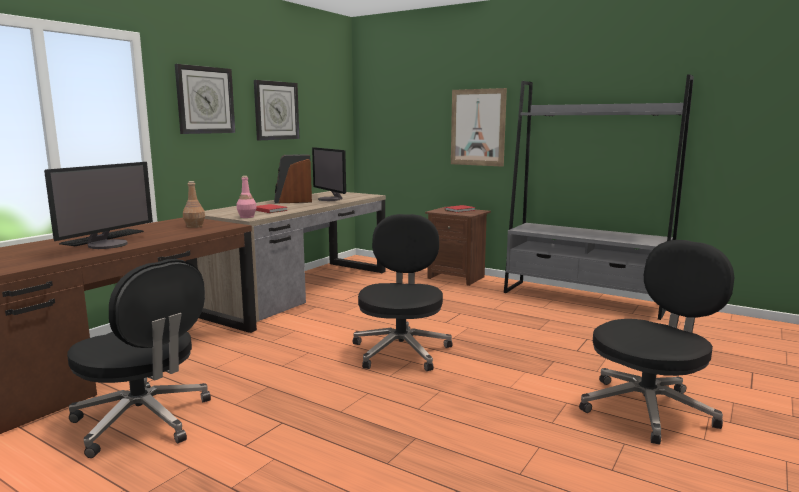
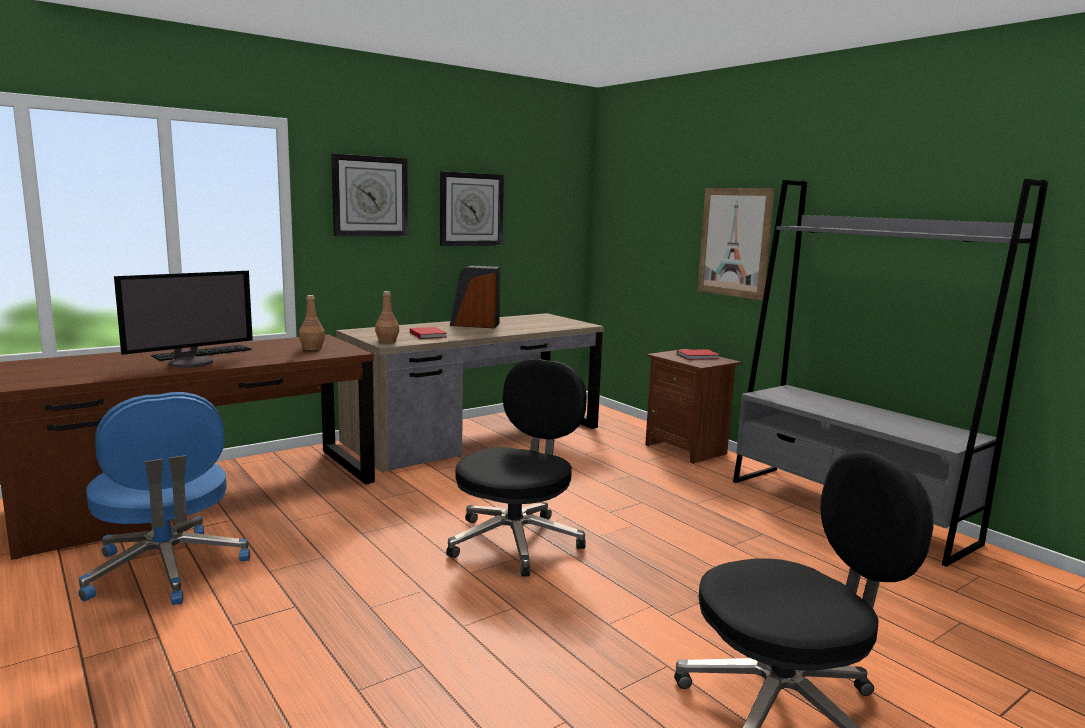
camera: 20 degrees right, 0 degrees up
(144, 421) = (166, 570): black office chair -> blue office chair
(247, 217) = (387, 341): pink bottle -> brown bottle
(330, 199) = (523, 326): monitor -> none

